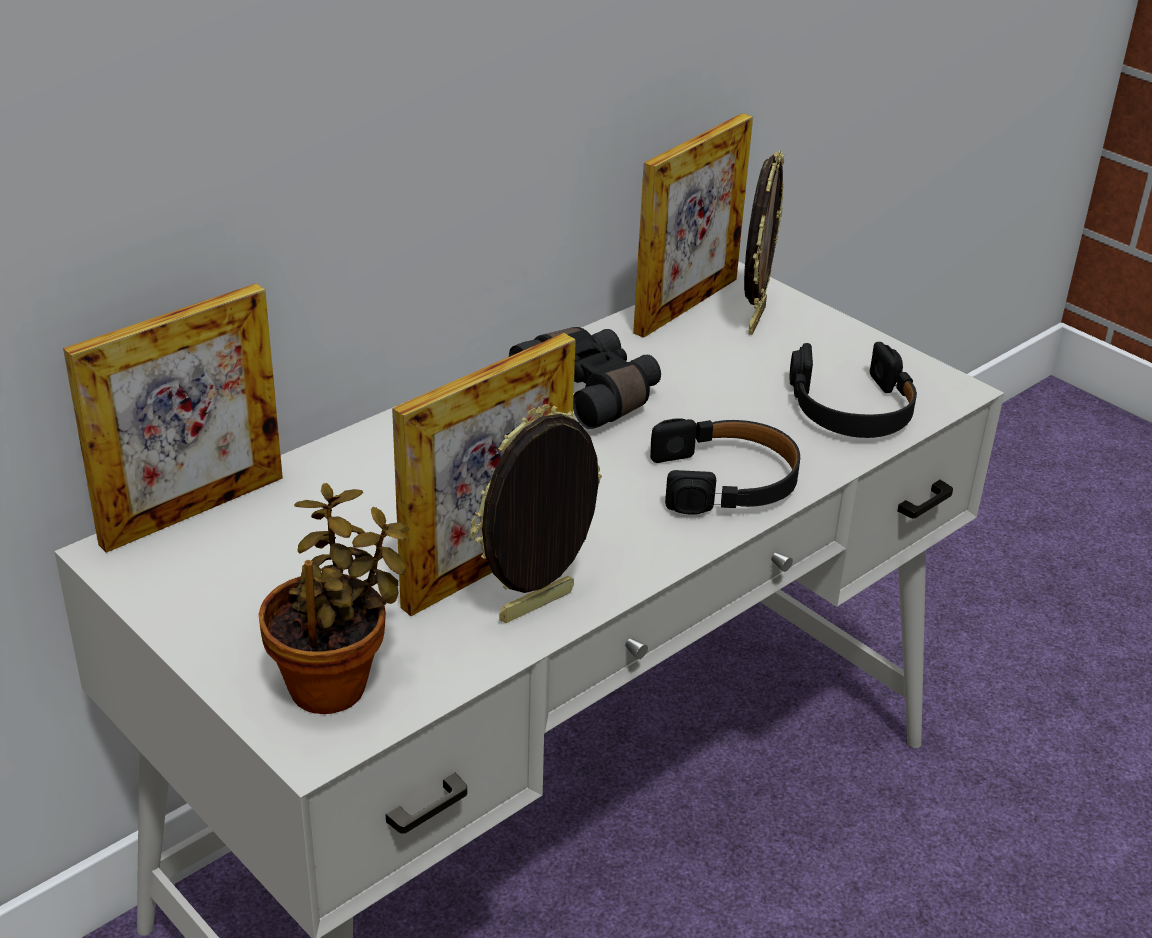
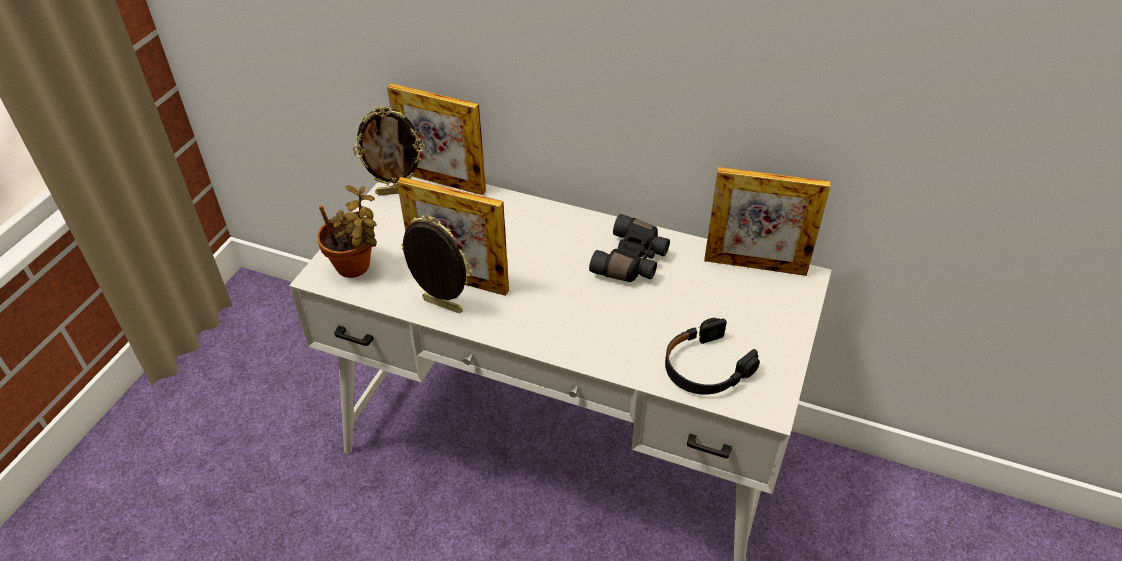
camera: 65 degrees right, 10 degrees up
(726, 481) = (589, 337): black headphones -> none
(754, 319) = (767, 297): picture frame -> picture frame (396, 192)

